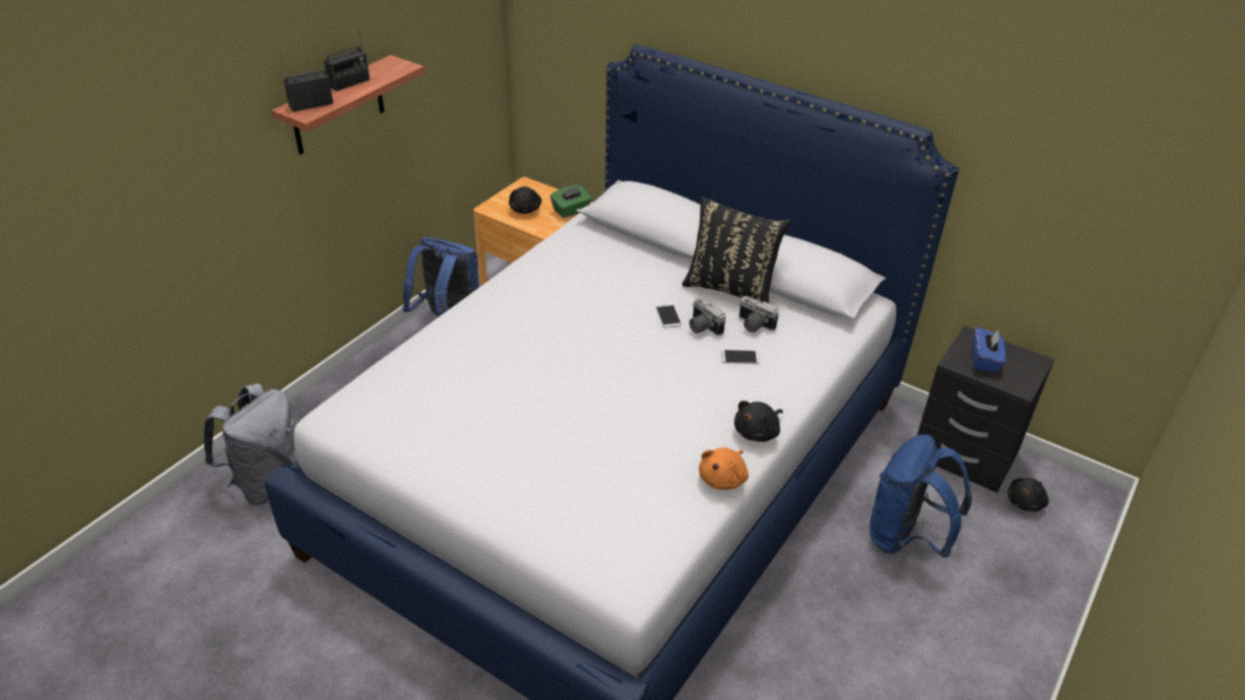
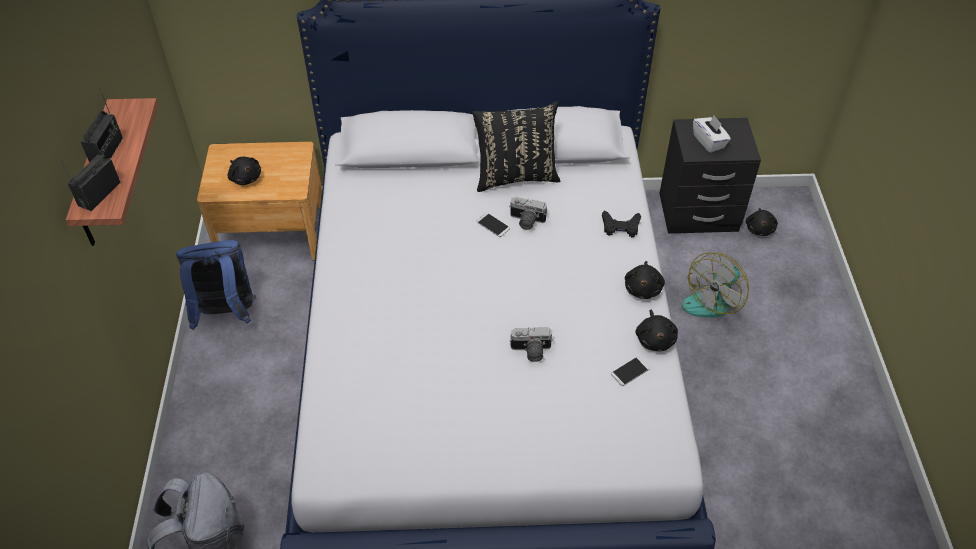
camera: 35 degrees left, 10 degrees up
(571, 211) = (287, 159): green tissue box -> none
(723, 478) = (655, 339): orange plush toy -> black plush toy
(740, 357) = (576, 233): phone -> phone (630, 371)
(753, 325) = (560, 199): camera -> camera (531, 351)
(790, 373) = (620, 227): none -> black game controller
(905, 538) = (713, 299): blue backpack -> fan
(985, 360) = (709, 142): blue tissue box -> white tissue box

